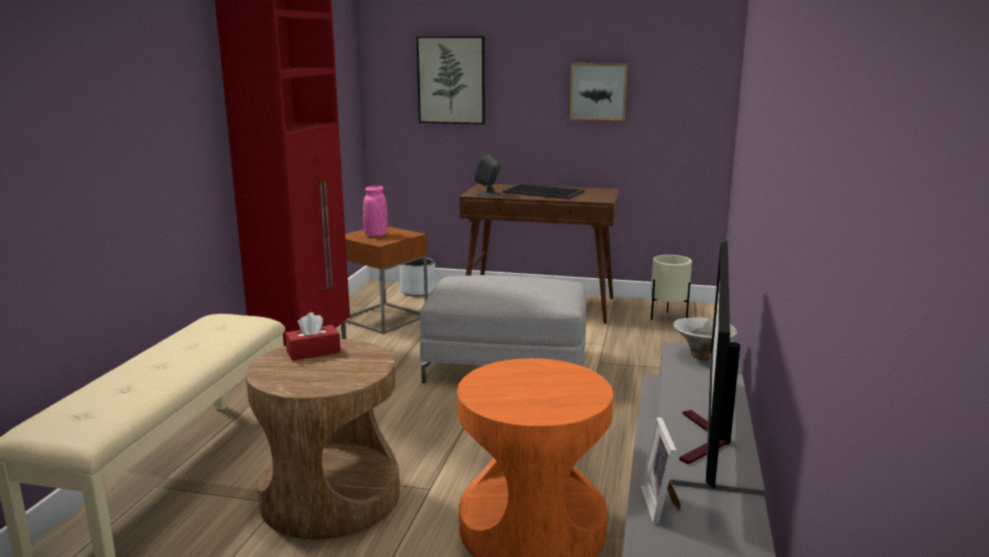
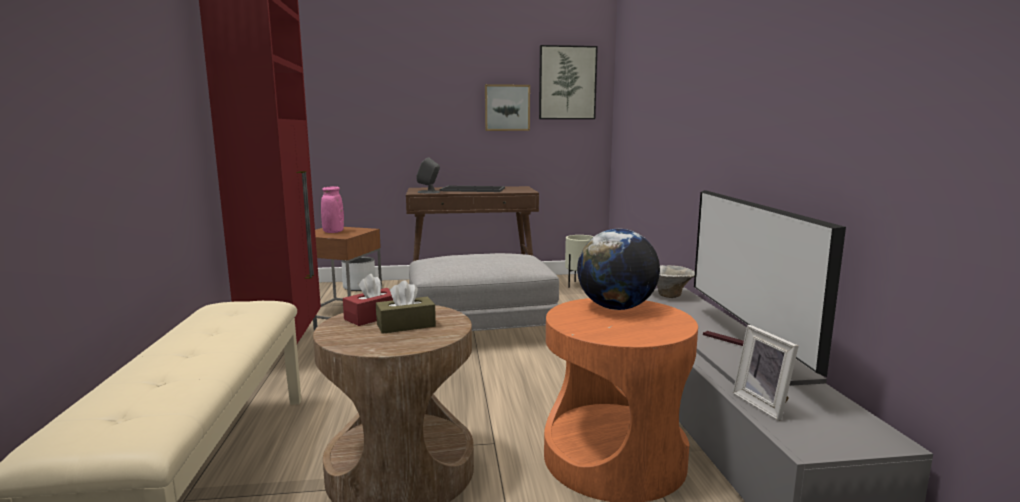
camera: 20 degrees left, 5 degrees down
(331, 366) = (406, 325): none -> brown tissue box
(451, 80) = (381, 99): picture -> picture (567, 83)
(546, 375) = (616, 308): none -> globe

